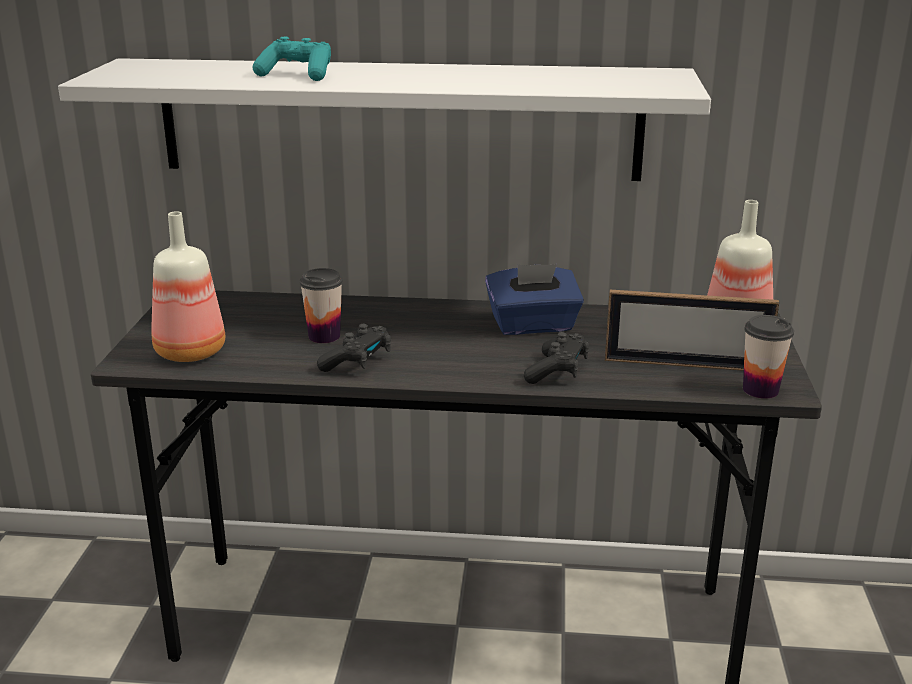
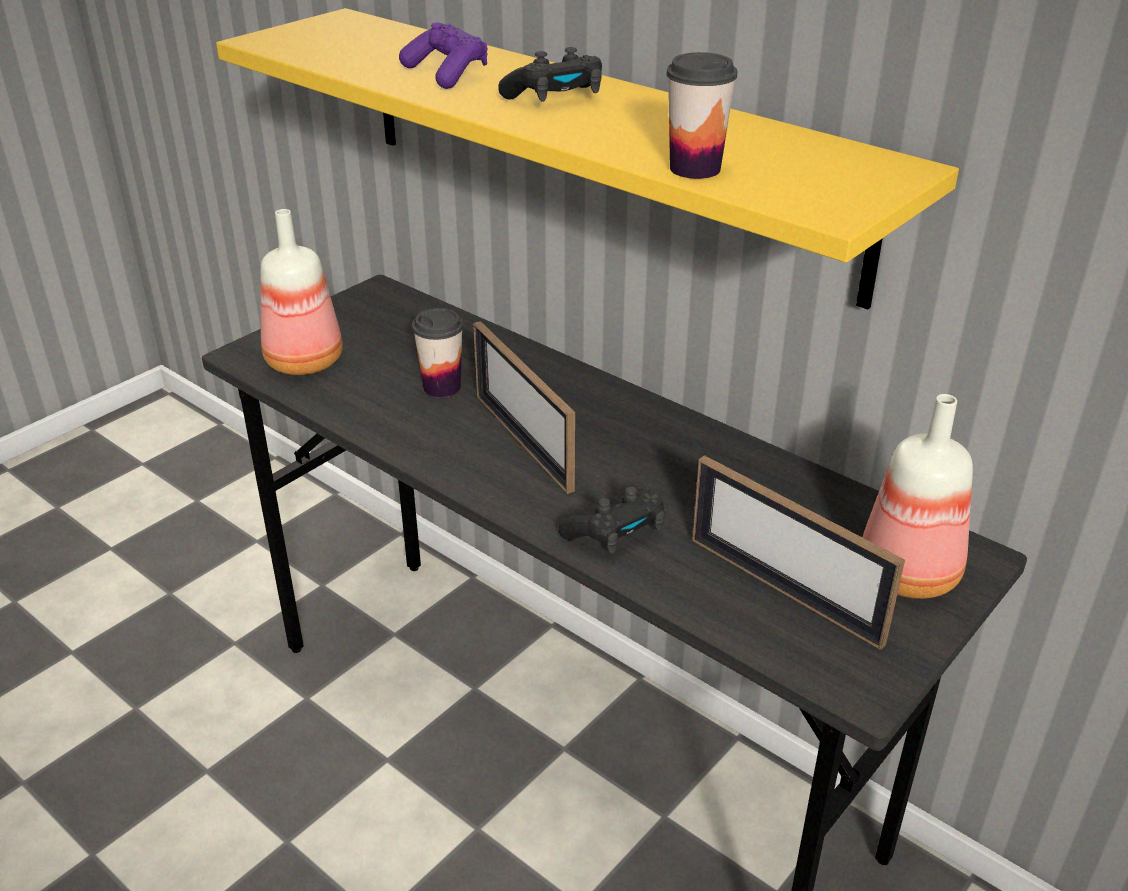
camera: 35 degrees right, 10 degrees up
(297, 75) = (446, 74): turquoise game controller -> purple game controller
(357, 362) = (432, 434): black game controller -> black game controller (556, 99)
(399, 119) = (597, 145): white shelf -> yellow shelf
(427, 347) = (523, 441): none -> picture frame
(533, 326) = (673, 456): blue tissue box -> none
(760, 390) = (831, 672): cup -> cup (695, 169)

